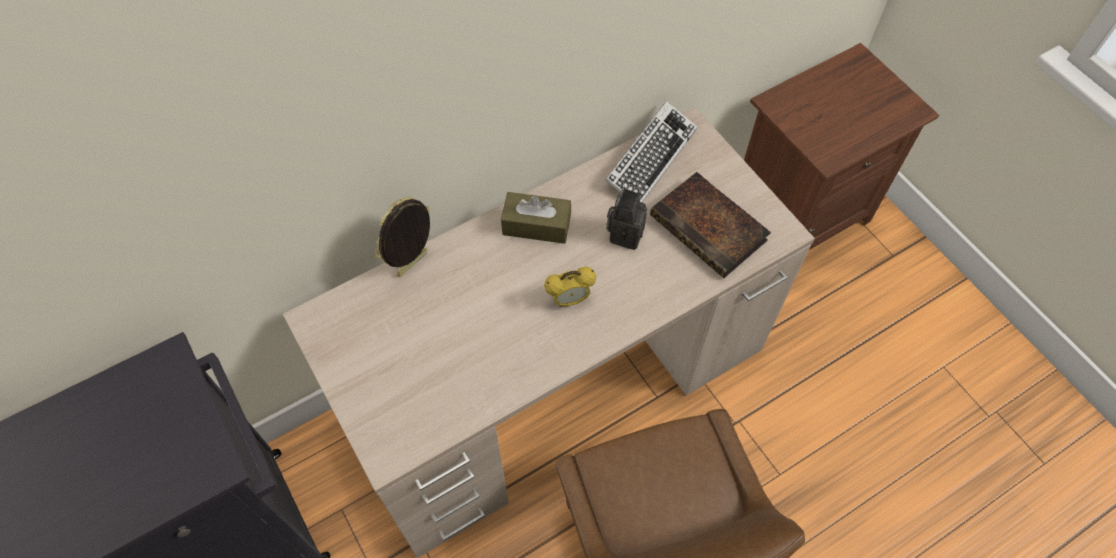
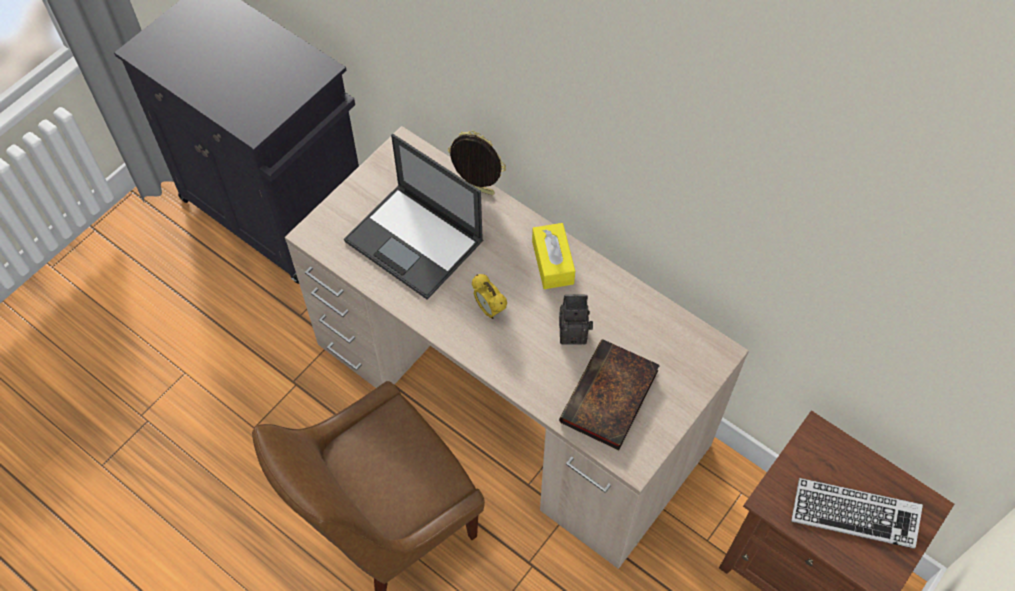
camera: 70 degrees right, 0 degrees up
(451, 346) = (415, 242): none -> laptop
(536, 225) = (552, 262): brown tissue box -> yellow tissue box
(650, 158) = (667, 328): keyboard -> keyboard (854, 514)

